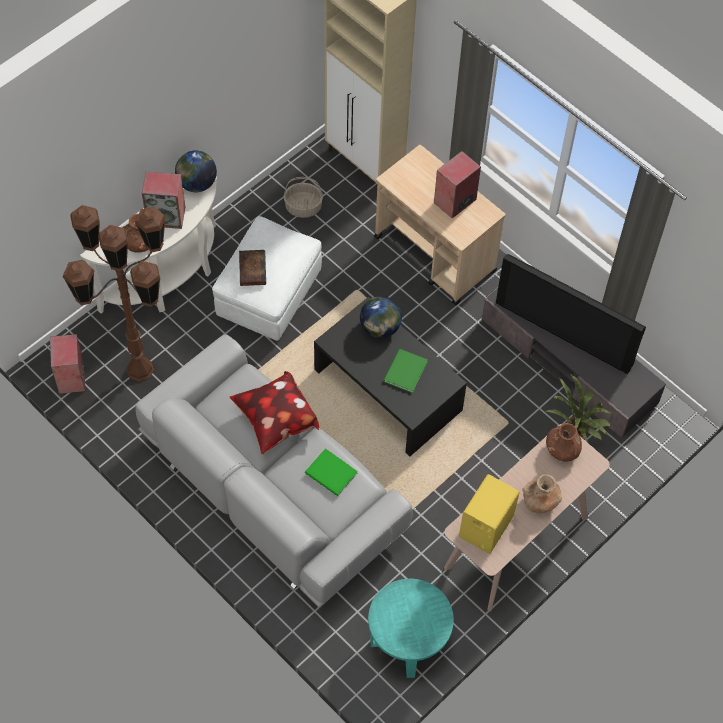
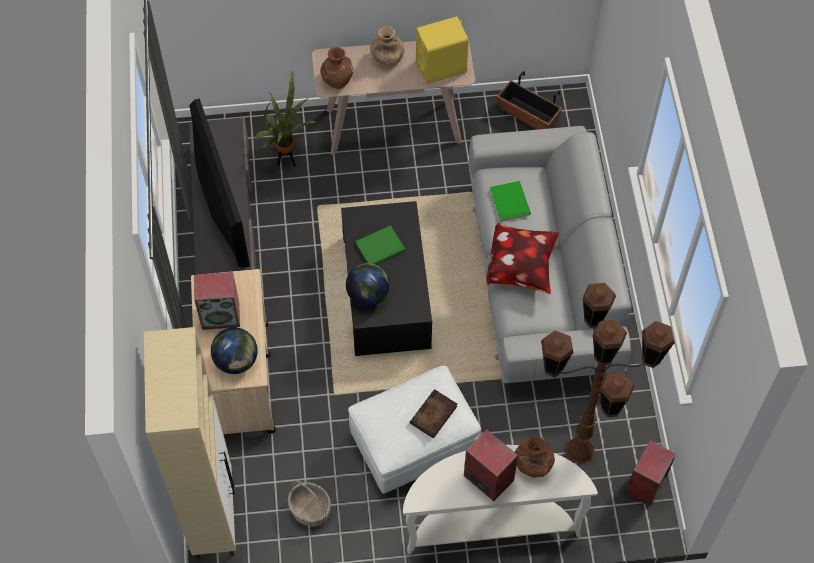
camera: 140 degrees left, 0 degrees up
(196, 183) = (433, 494): globe -> globe (236, 361)
(408, 641) = (528, 115): turquoise side table -> planter

